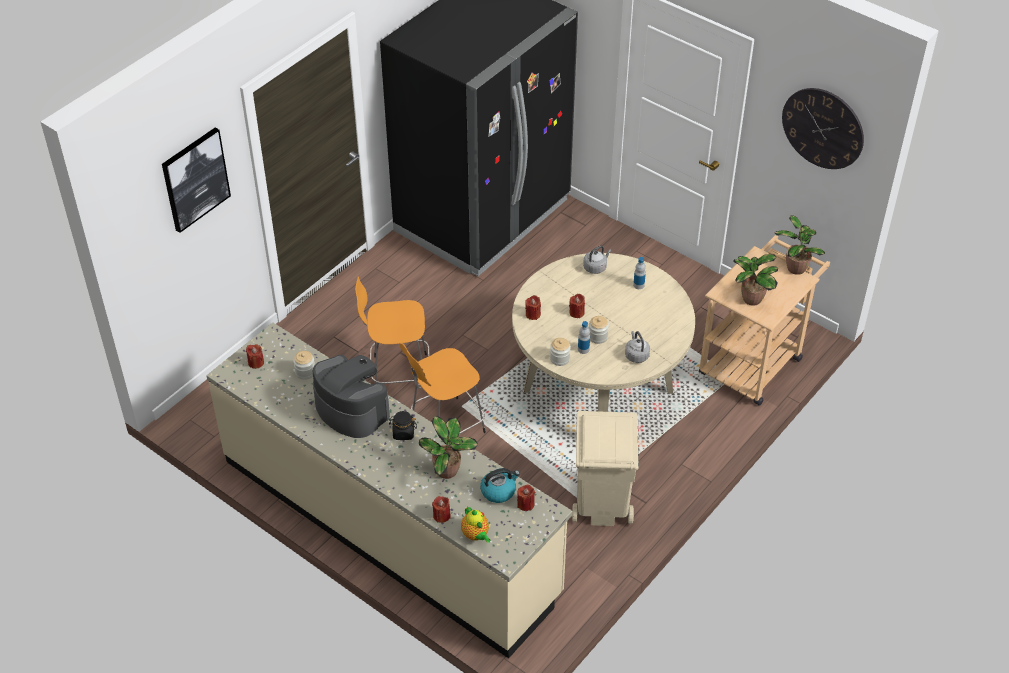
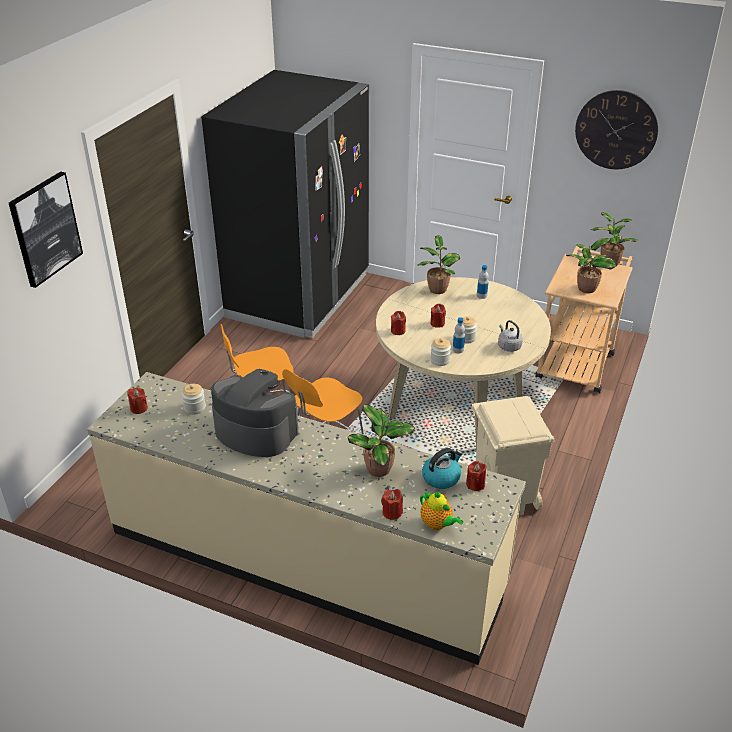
camera: 15 degrees left, 10 degrees down
(403, 433) = (318, 443): black jar -> none
(596, 267) = (437, 289): grey kettle -> potted plant

